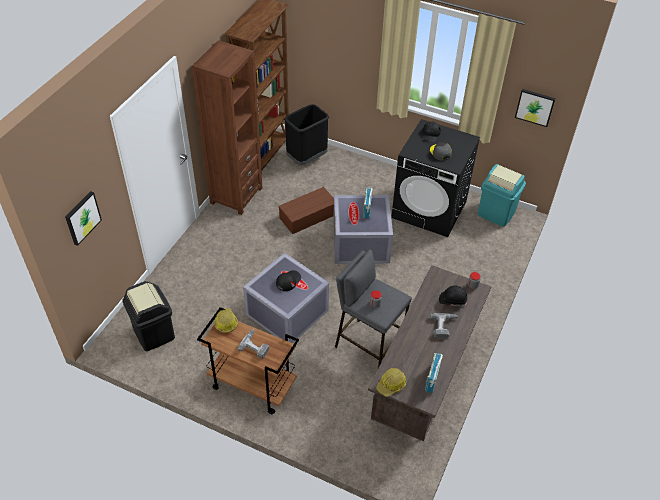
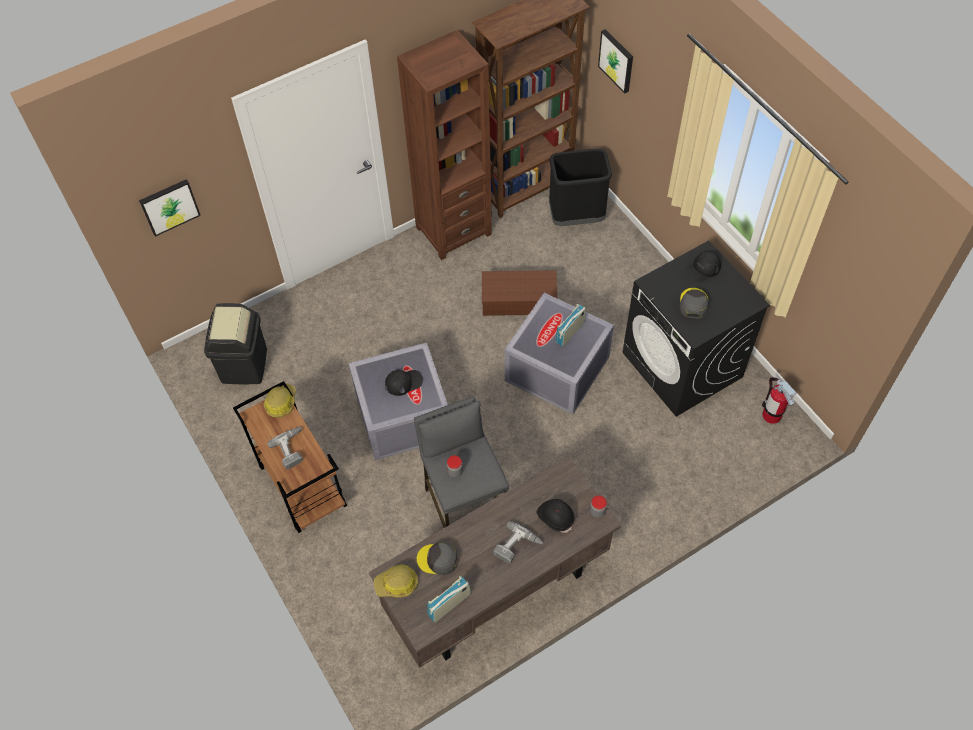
camera: 35 degrees right, 10 degrees up
(404, 358) = (438, 560): none -> grey cap
(496, 213) = (771, 415): turquoise trash can -> fire extinguisher
(535, 107) = (851, 303): picture -> picture (617, 60)

